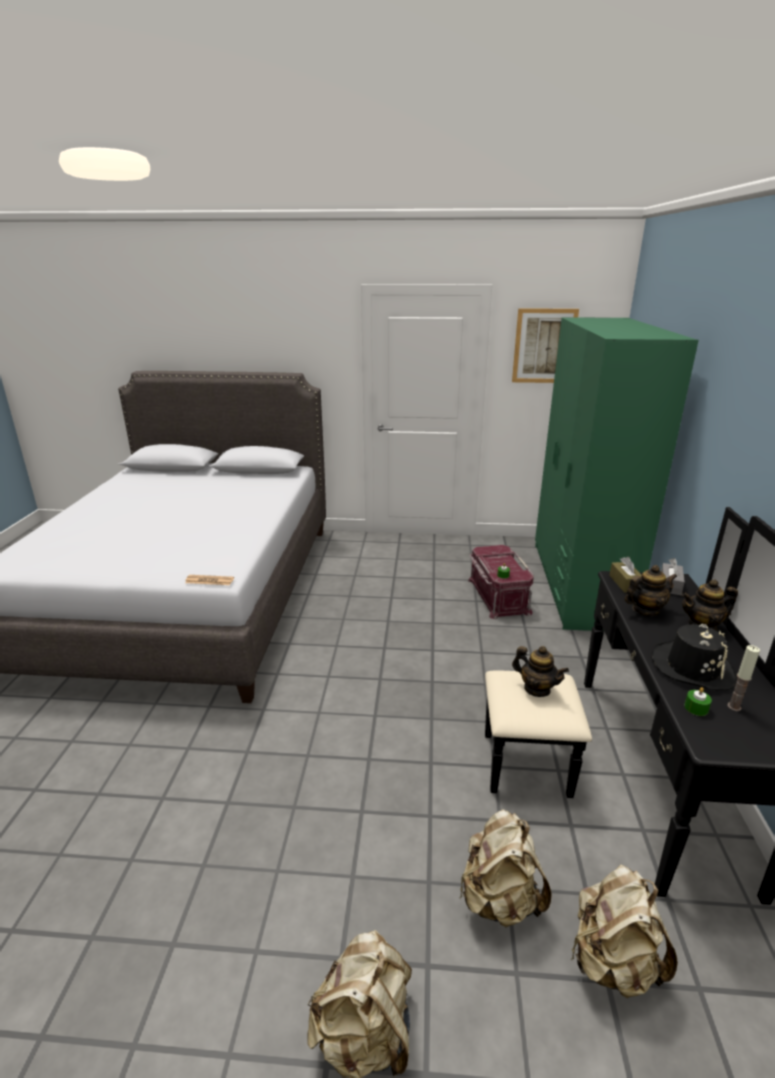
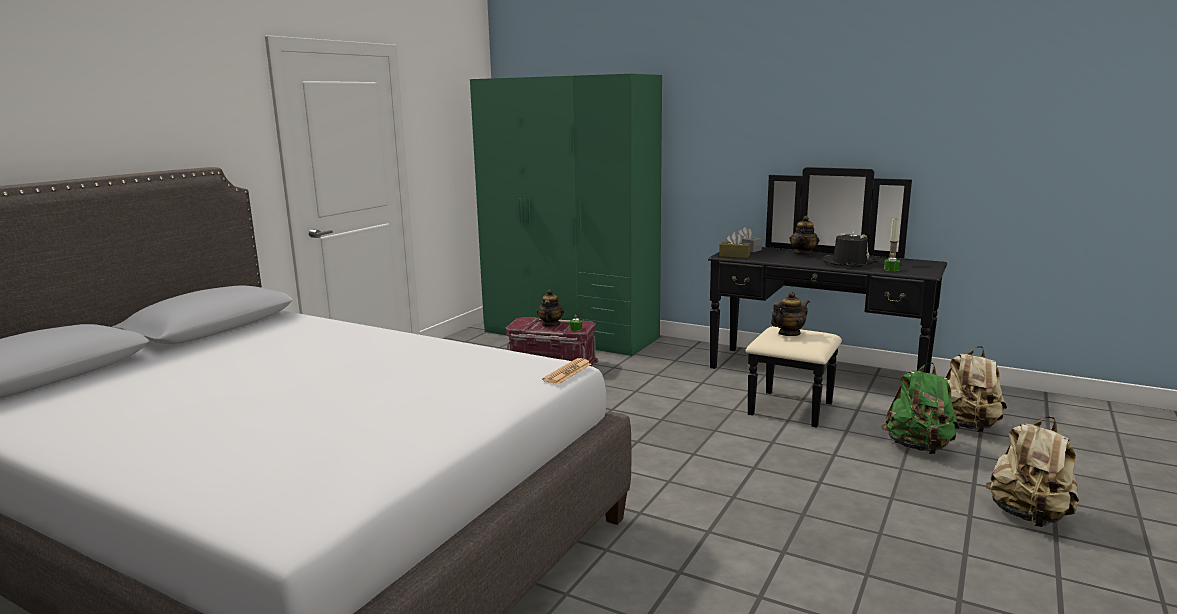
camera: 65 degrees left, 10 degrees down
(499, 898) = (918, 447): beige backpack -> green backpack
(544, 346) = (443, 113): picture -> none
(645, 610) = (775, 258): teapot -> teapot (550, 324)

